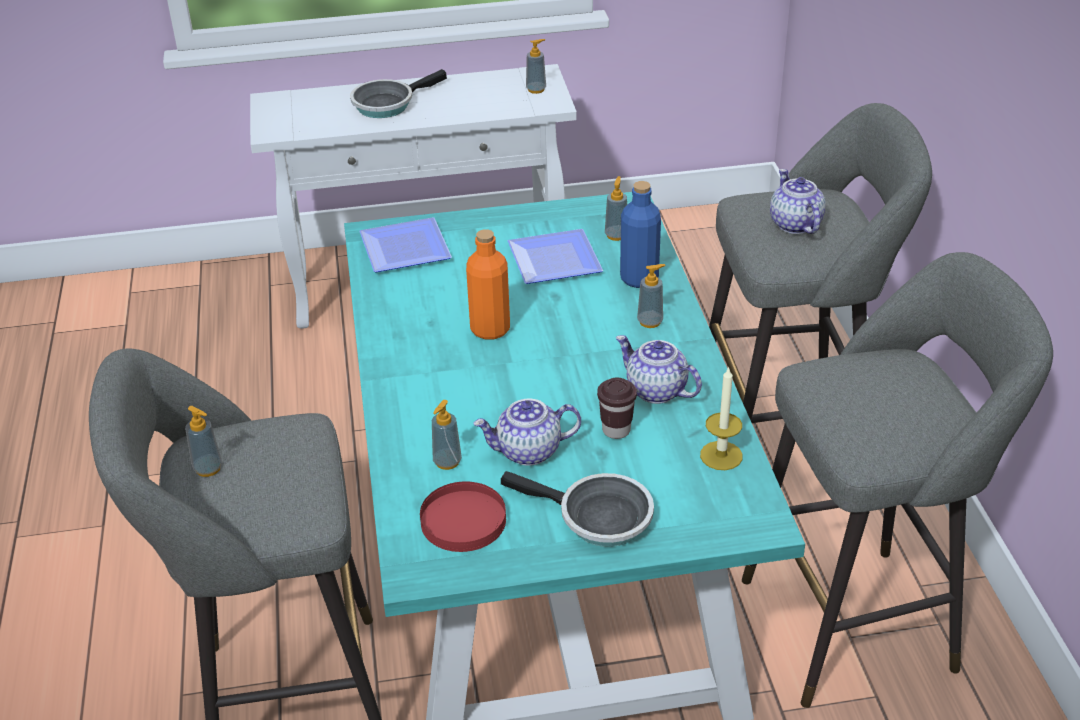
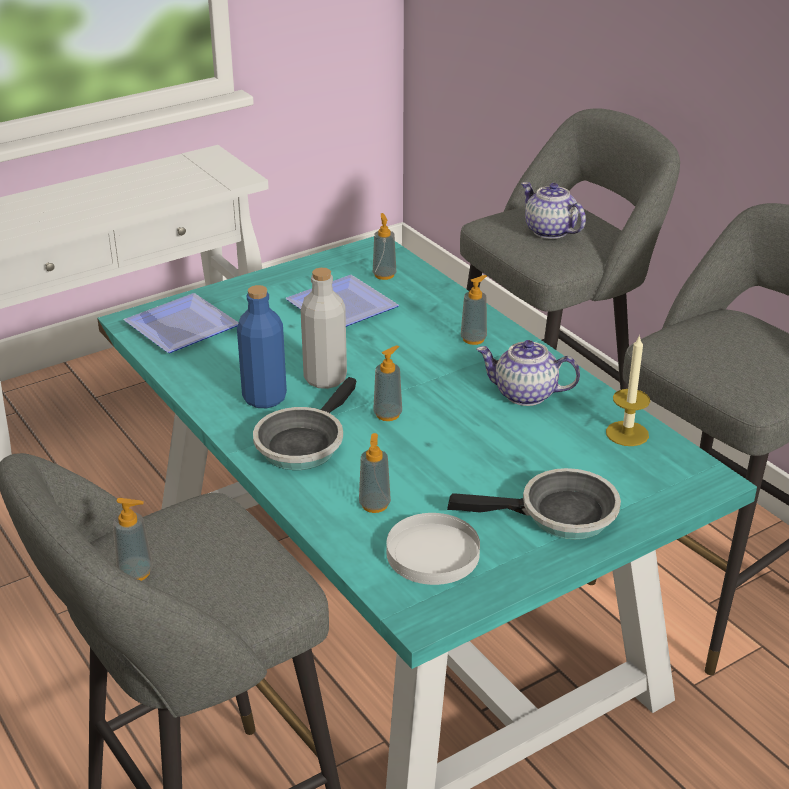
camera: 25 degrees left, 5 degrees down
(387, 104) = (67, 204): frying pan -> frying pan (302, 443)
(463, 520) = (432, 552): red plate -> white plate
(490, 329) = (325, 379): orange bottle -> grey bottle
(528, 451) = (447, 475): teapot -> none
(536, 89) = (214, 168): soap dispenser -> soap dispenser (388, 414)
(616, 430) = (516, 436): brown cup -> none
(639, 278) = (434, 306): blue bottle -> blue bottle (264, 398)

